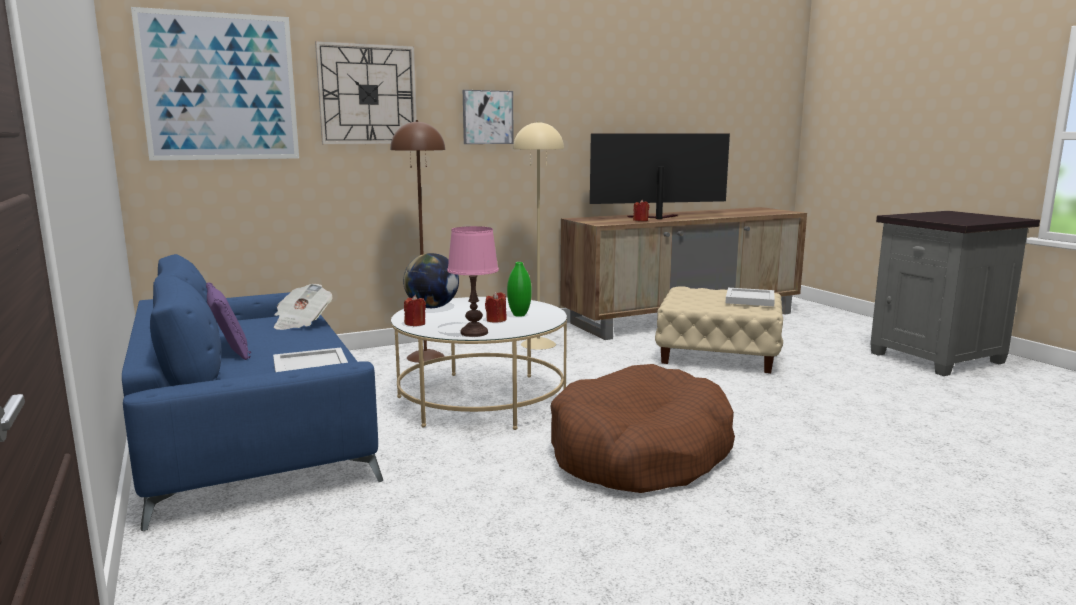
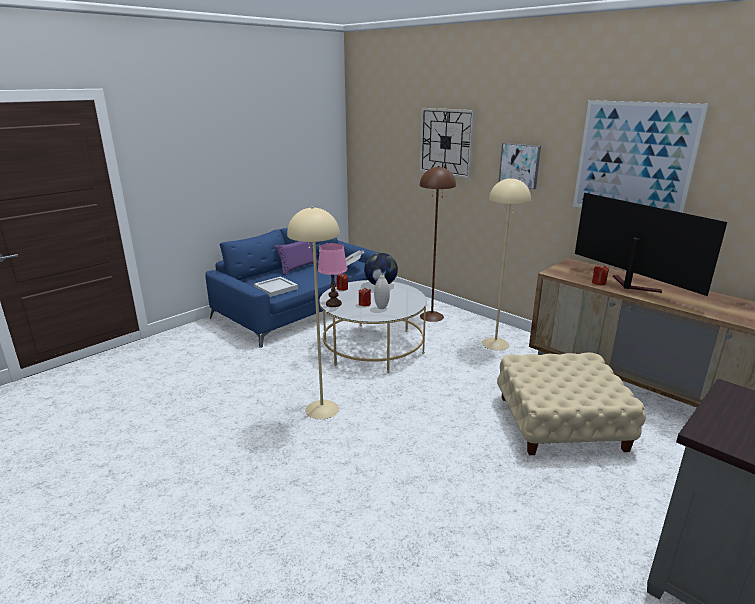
camera: 70 degrees right, 10 degrees up
(220, 87) = (382, 133): picture -> picture (633, 160)
(519, 315) = (381, 307): green vase -> white vase
(639, 453) = (322, 409): brown dog bed -> beige floor lamp
(749, 300) = (580, 391): white tray -> none

